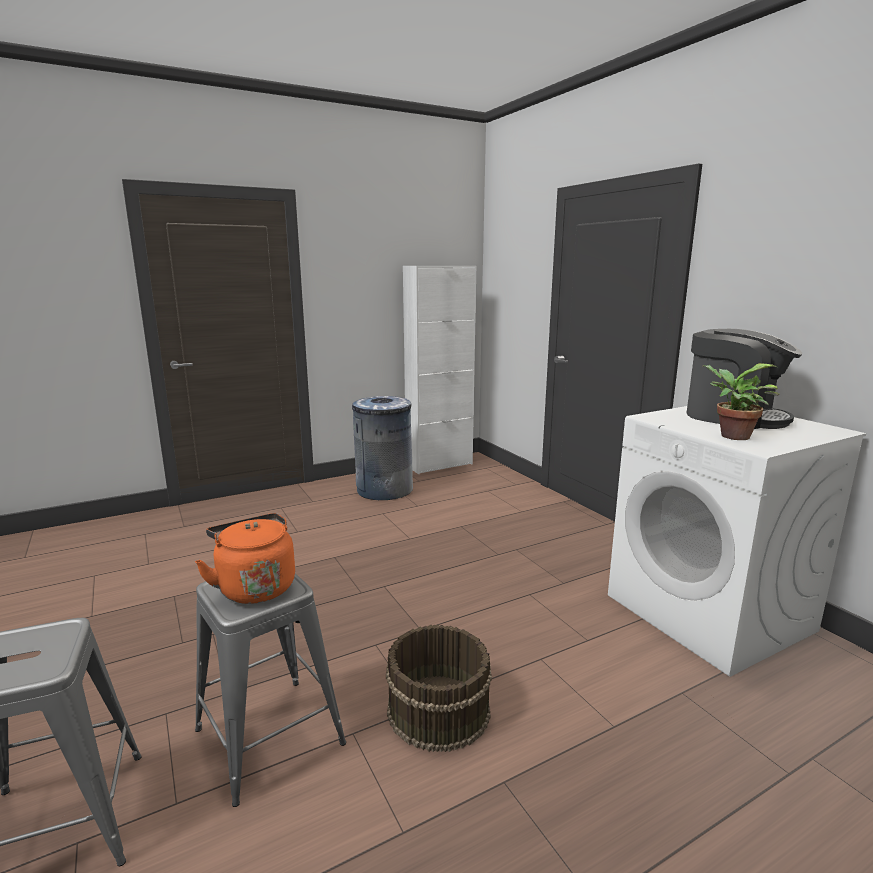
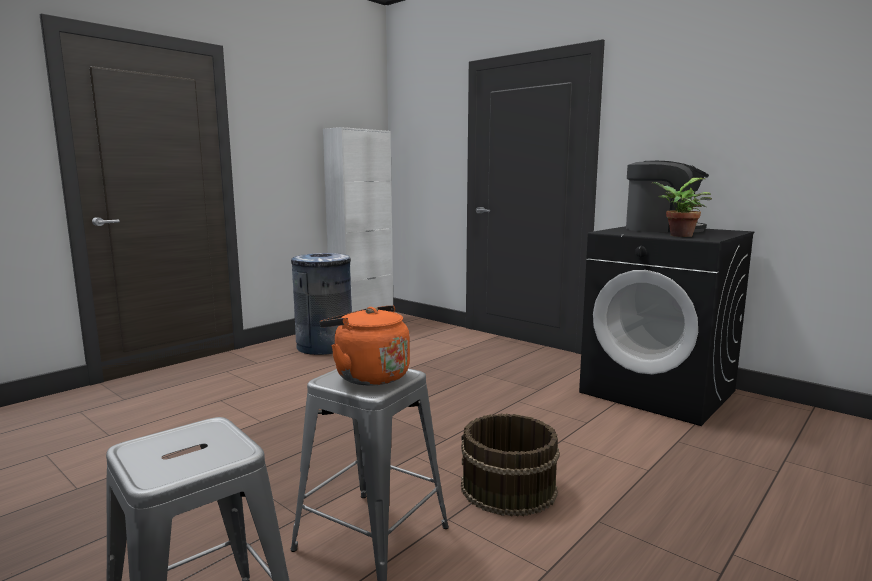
camera: 20 degrees left, 5 degrees down
(709, 613) = (658, 392): white washing machine -> black washing machine

